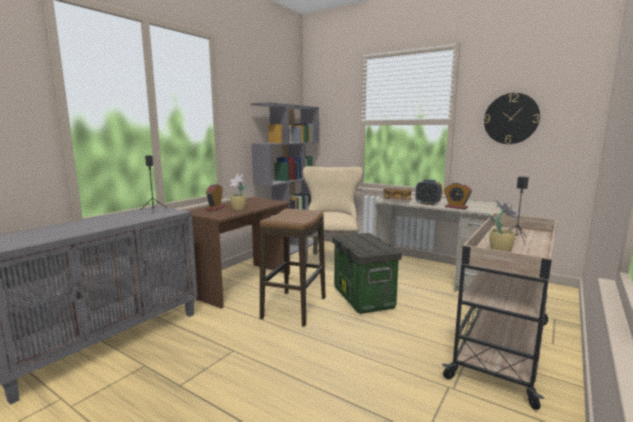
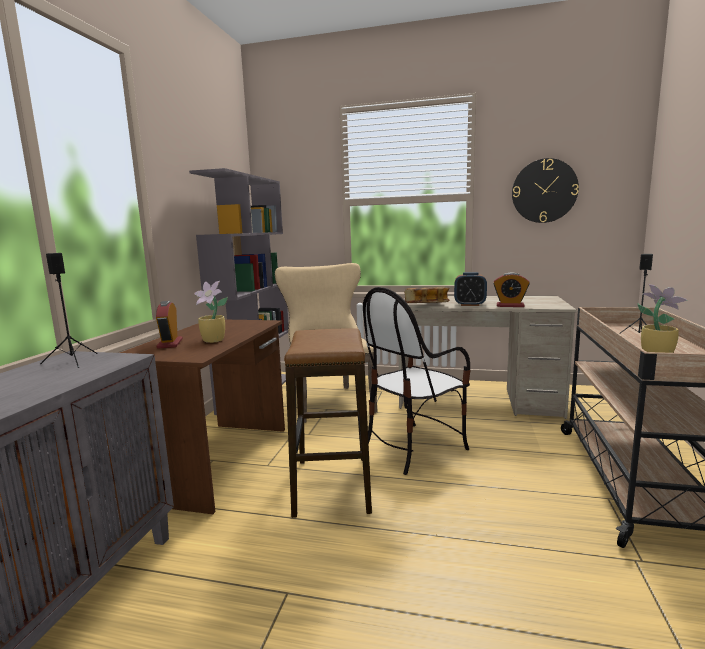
camera: 20 degrees left, 0 degrees up
(362, 298) = (413, 447): storage box -> chair

